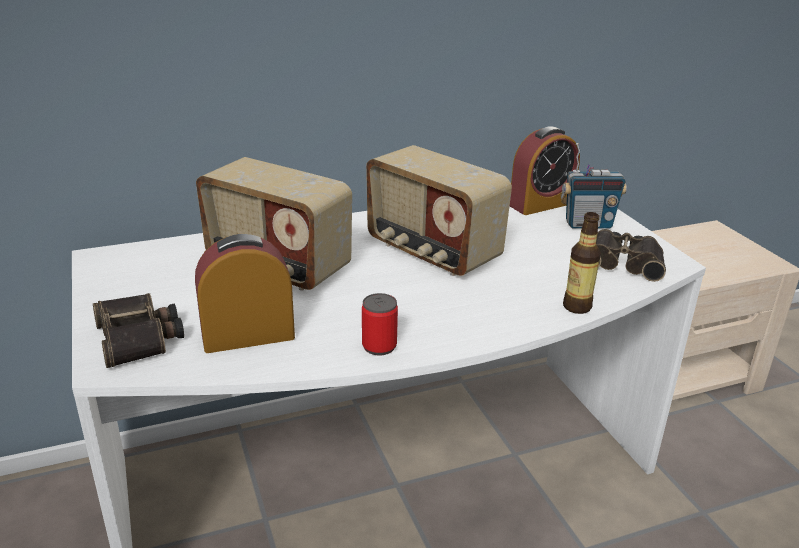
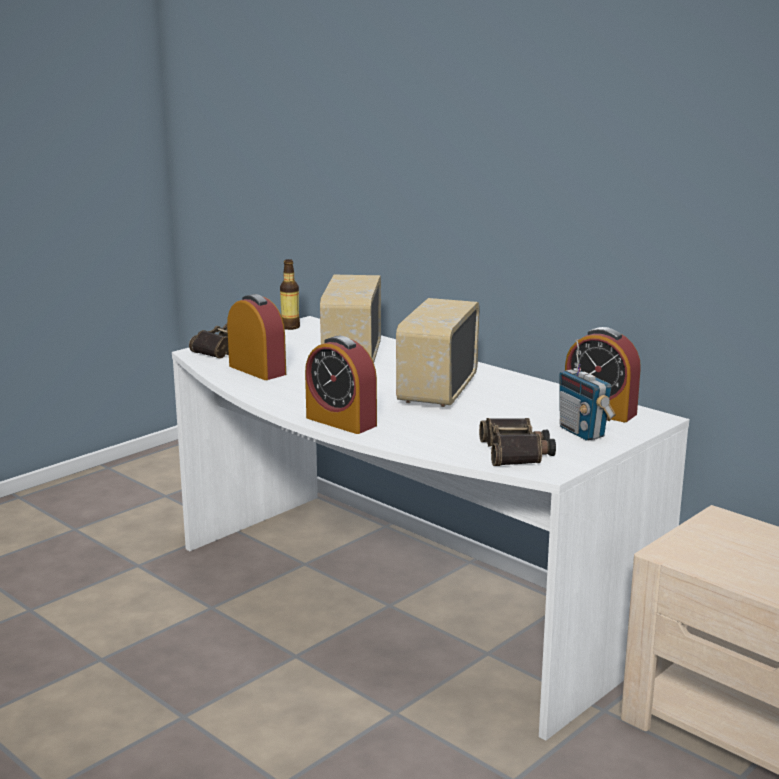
camera: 65 degrees right, 10 degrees down
(379, 346) = (280, 400): can -> none
(485, 326) = (341, 421): none -> alarm clock
(577, 307) = (407, 444): bottle -> bottle (290, 327)

